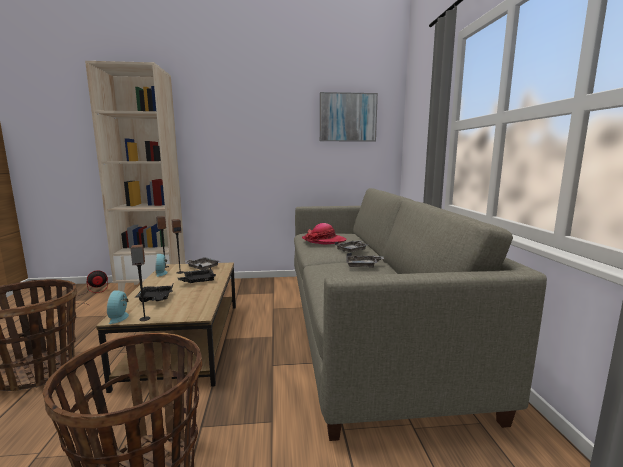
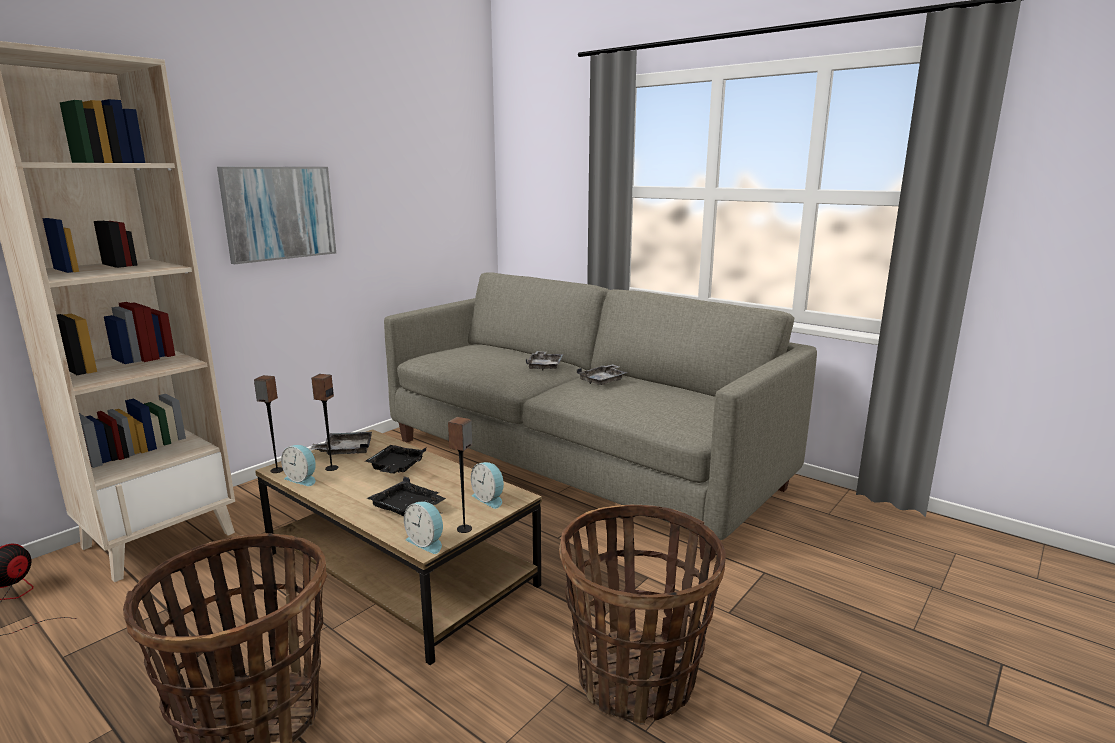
camera: 45 degrees left, 5 degrees up
(189, 310) = (489, 499): none -> alarm clock
(324, 240) = (480, 362): hat -> none
(347, 117) = (431, 162): picture -> picture (279, 213)

